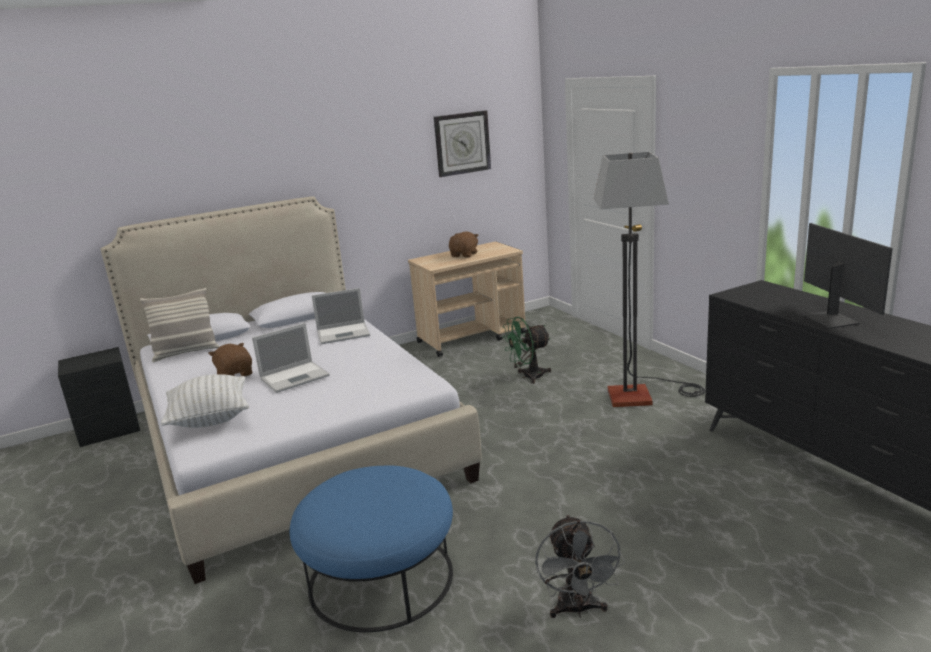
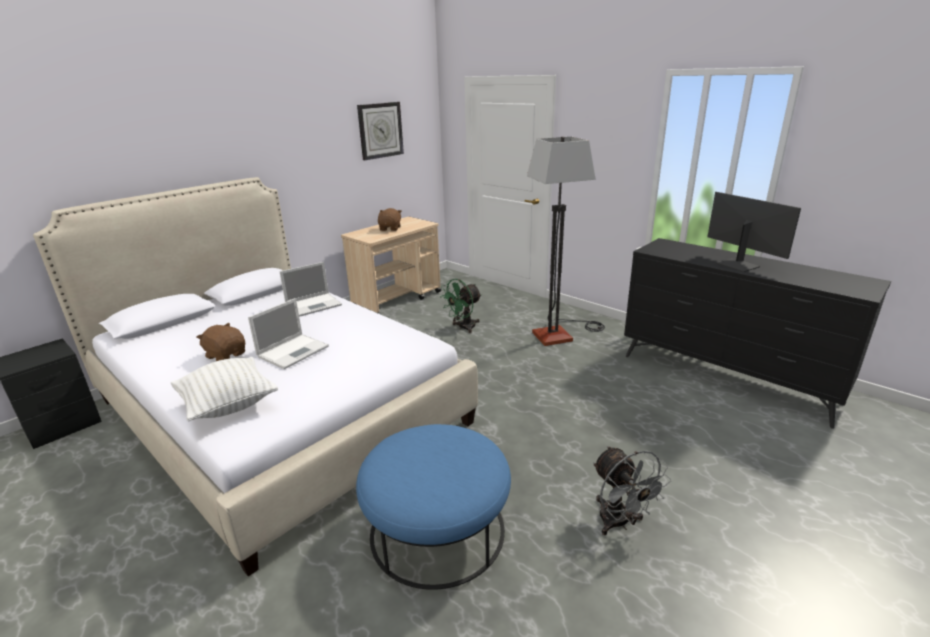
camera: 20 degrees left, 5 degrees up
(186, 352) = (153, 337): pillow -> none

